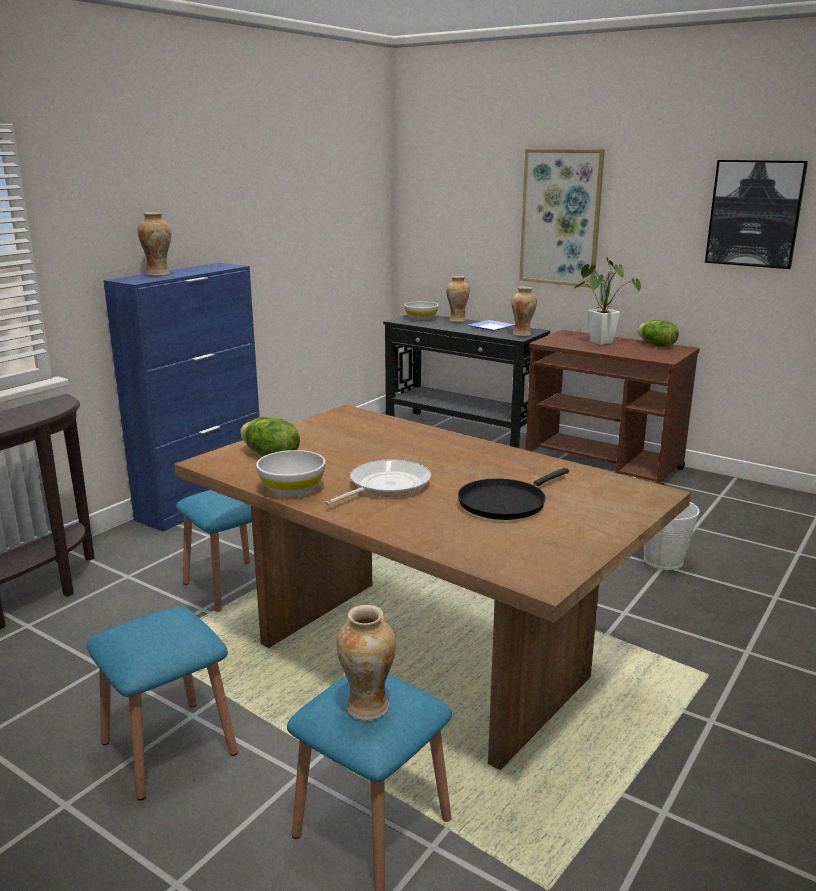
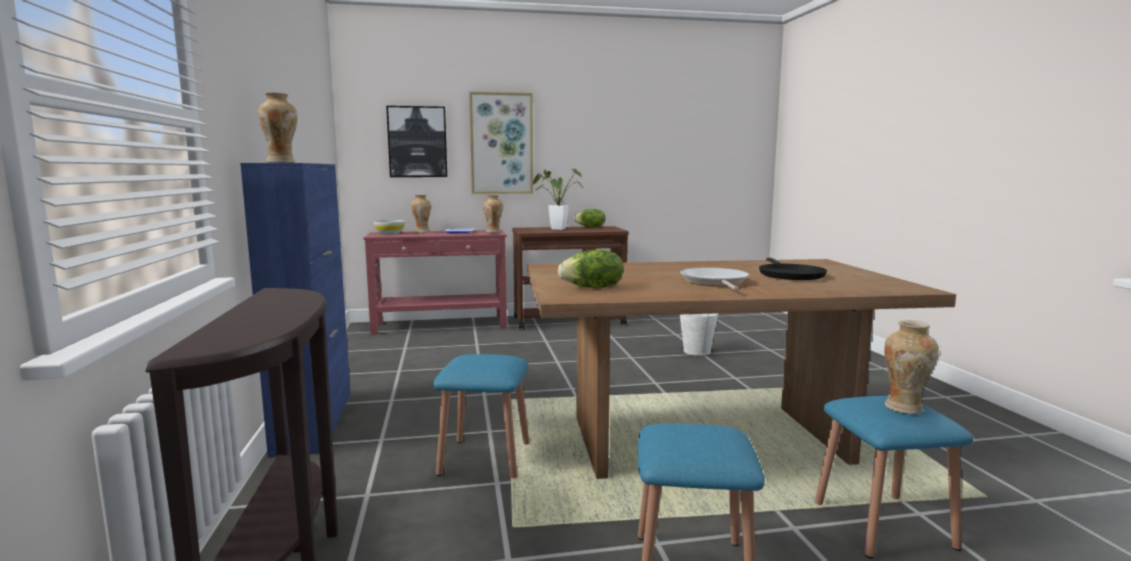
camera: 45 degrees left, 10 degrees down
(292, 488) = (675, 294): white bowl -> none
(462, 432) = (441, 325): black console table -> red console table
(754, 213) = (635, 135): picture -> picture (417, 142)

